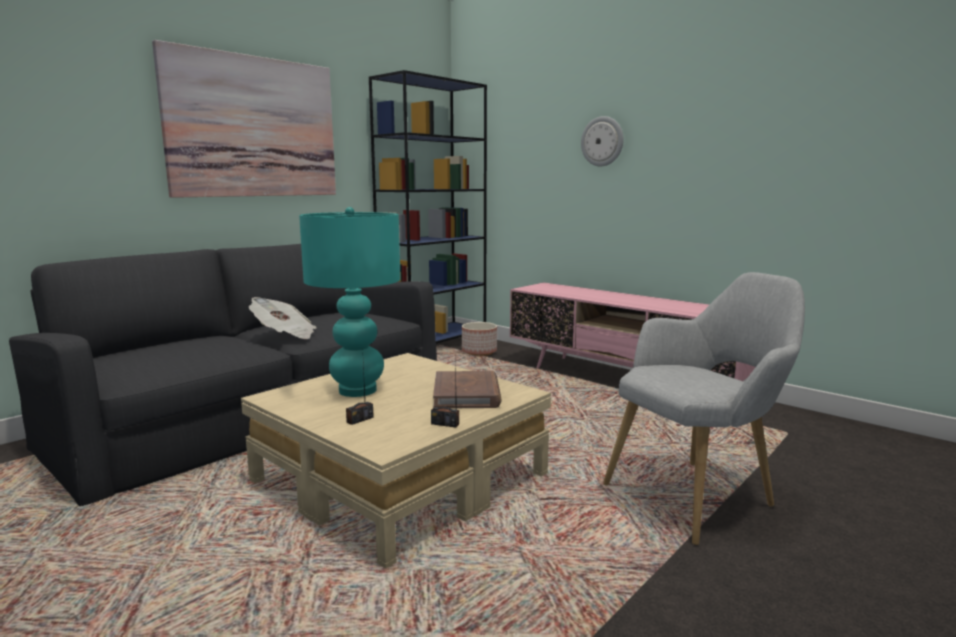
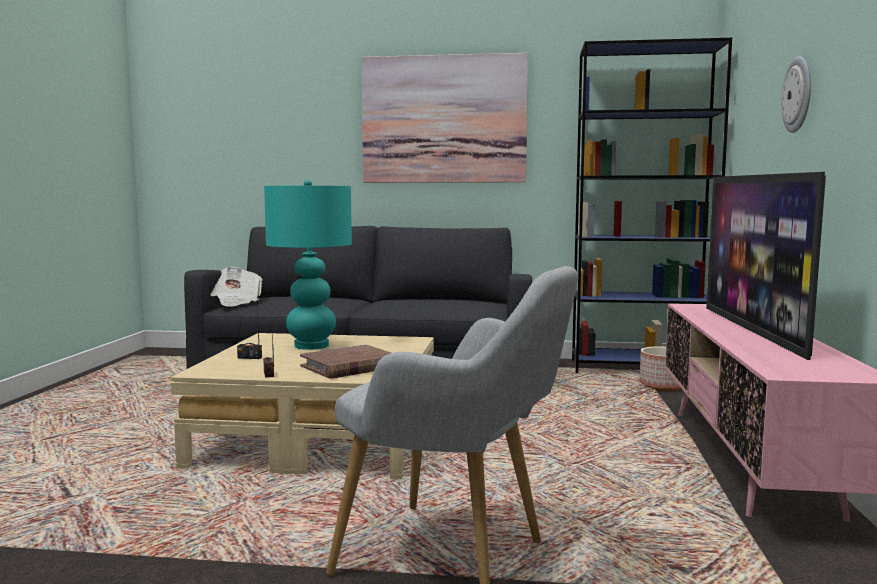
camera: 55 degrees right, 5 degrees down
(285, 335) = (374, 303): newspaper -> newspaper (235, 302)
(622, 298) = (754, 331): none -> television

